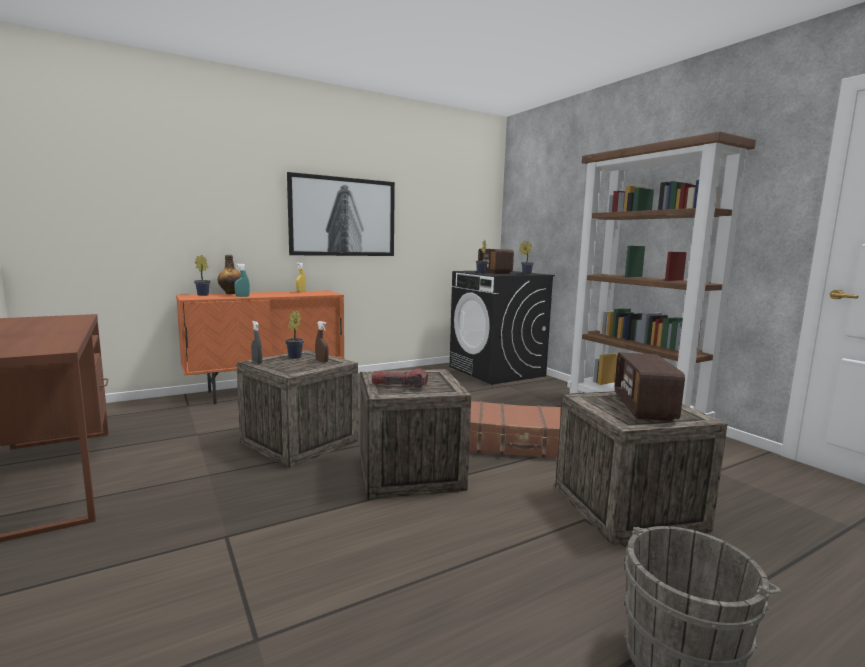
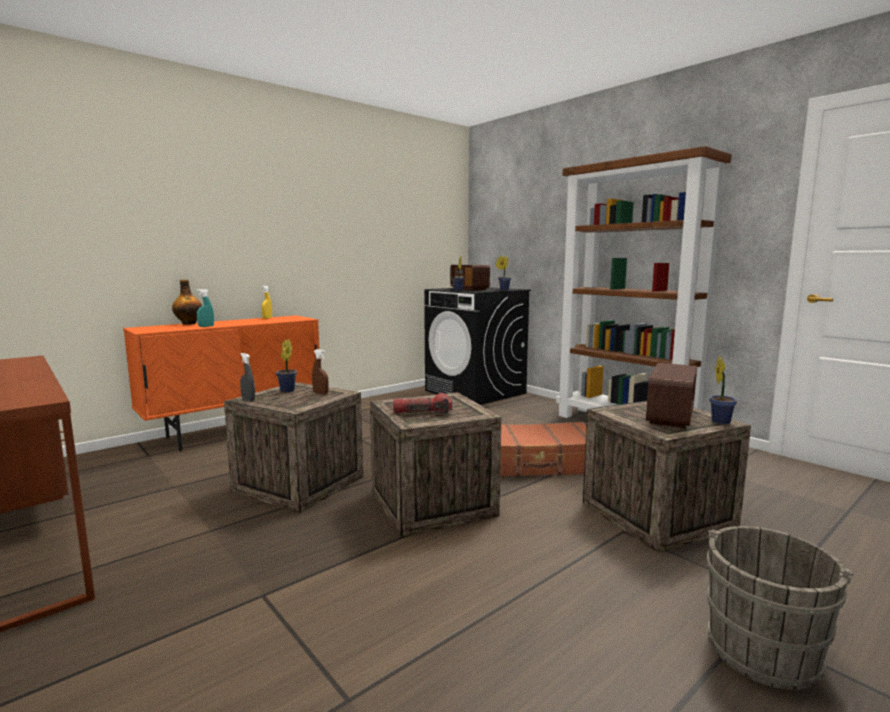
camera: 10 degrees left, 0 degrees up
(204, 295) = (158, 327): potted plant -> potted plant (720, 421)
(343, 217) = (308, 234): picture -> none
(644, 407) = (670, 416): radio -> radio turned 150 degrees counterclockwise

